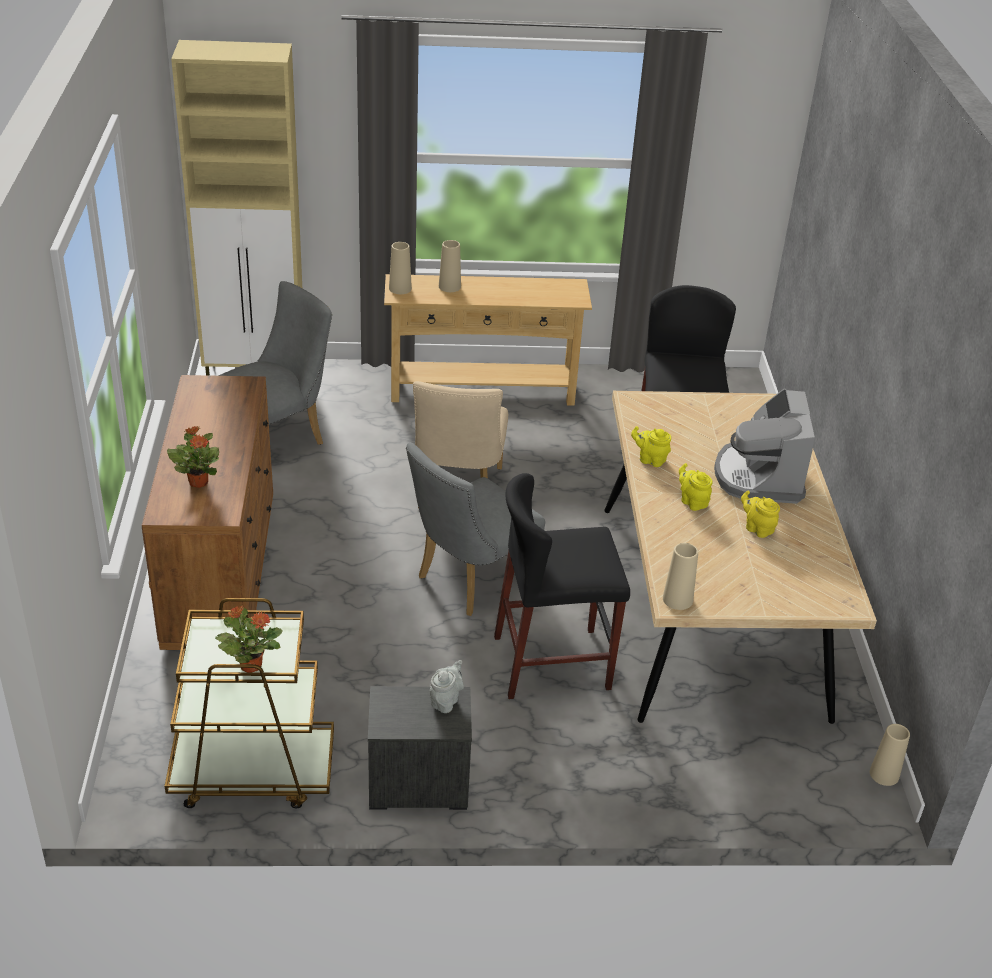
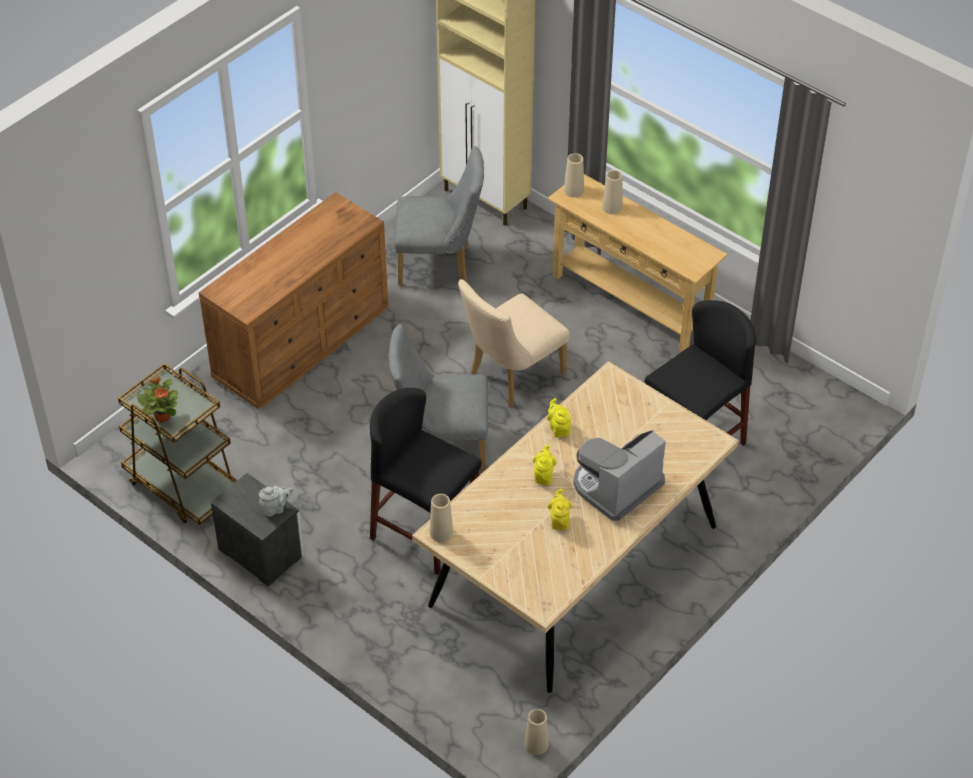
camera: 45 degrees right, 10 degrees up
(198, 482) = (258, 280): potted plant -> none

